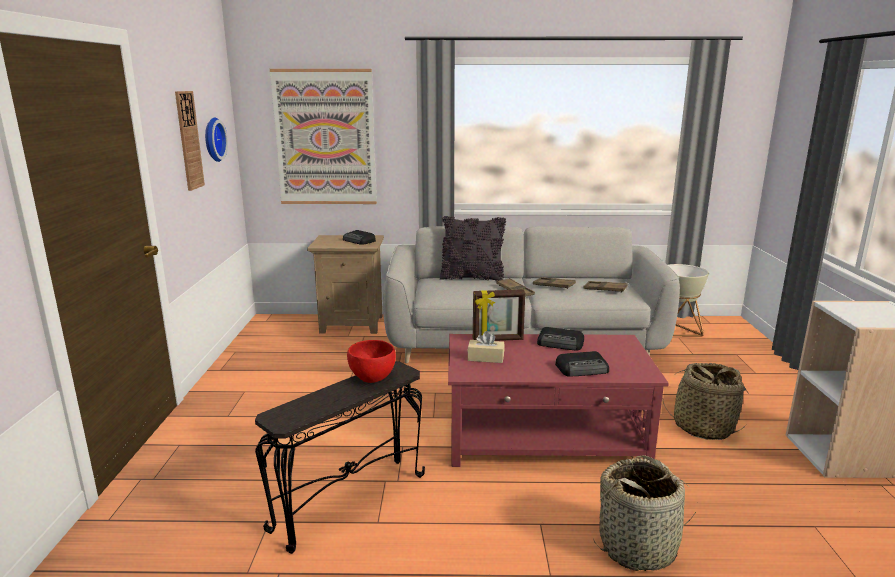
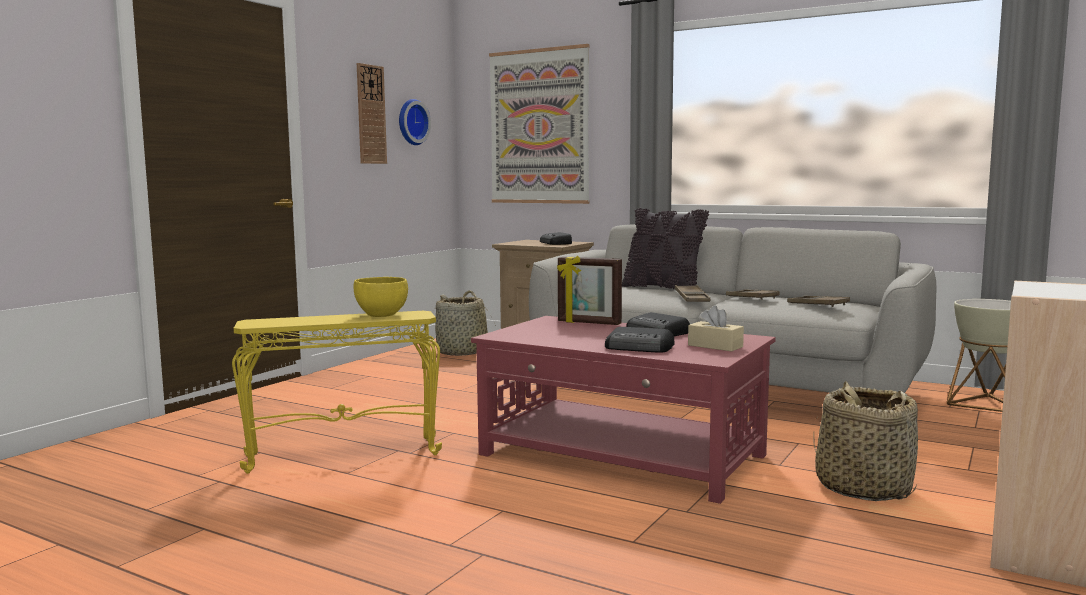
camera: 30 degrees right, 10 degrees down
(350, 502) = (343, 456): black side table -> yellow side table
(372, 378) = (382, 315): red bowl -> yellow bowl
(485, 358) = (545, 330): beige tissue box -> beige tissue box (715, 346)
(638, 546) = (586, 552): basket -> basket (462, 352)

